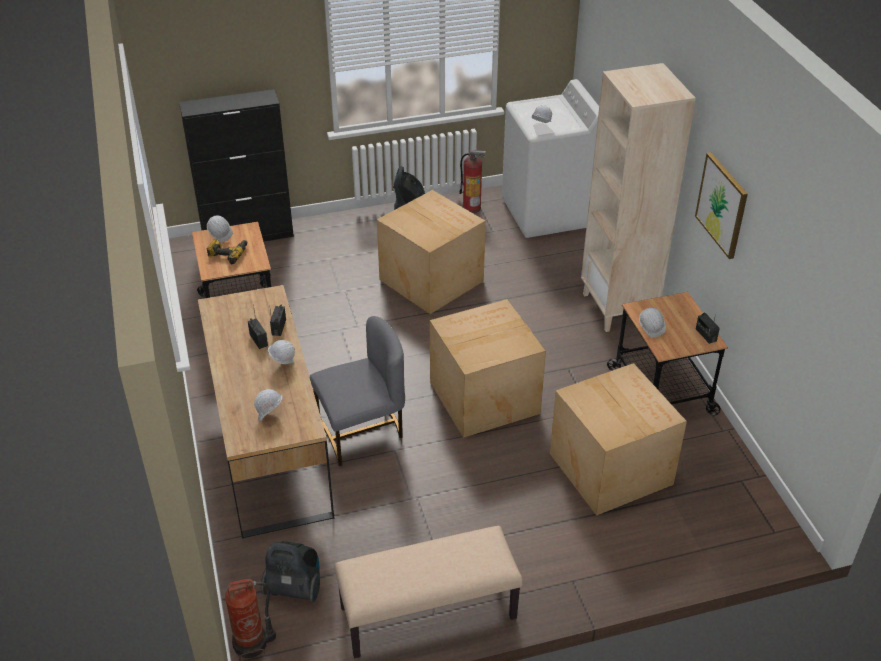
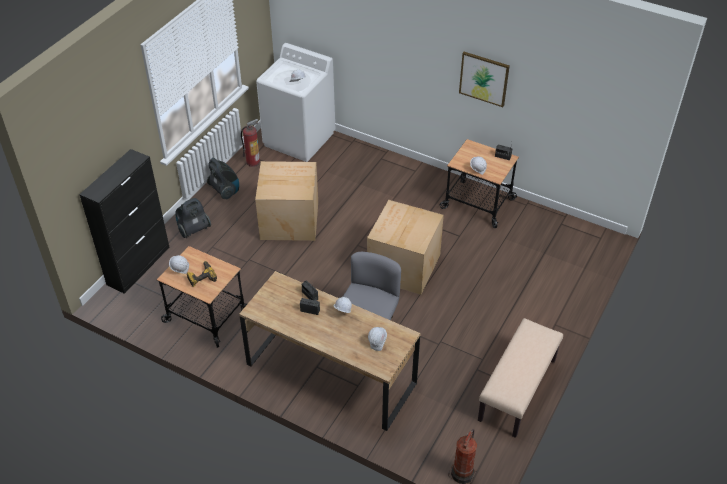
camera: 45 degrees left, 5 degrees up
(294, 588) = (445, 431): vacuum cleaner -> vacuum cleaner (193, 230)
(611, 467) = (503, 258): cardboard box -> none
(618, 308) = (405, 172): beige bookcase -> none

